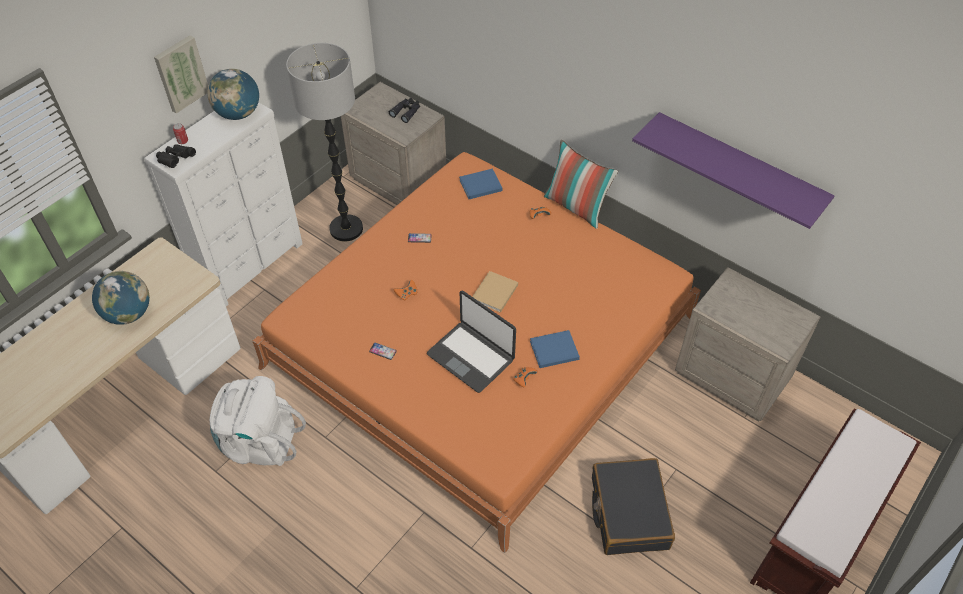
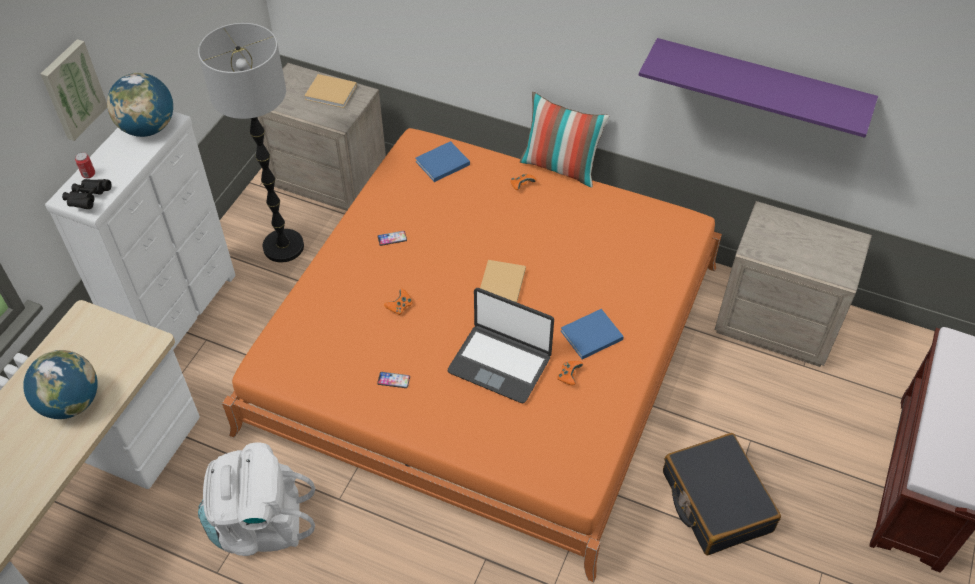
camera: 15 degrees left, 0 degrees up
(406, 112) = (332, 93): black binoculars -> beige book

